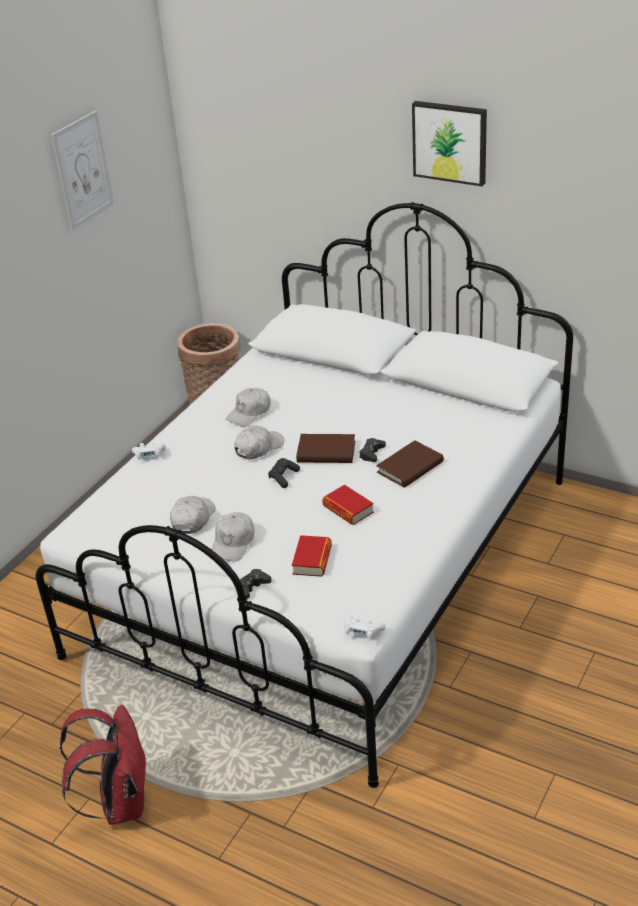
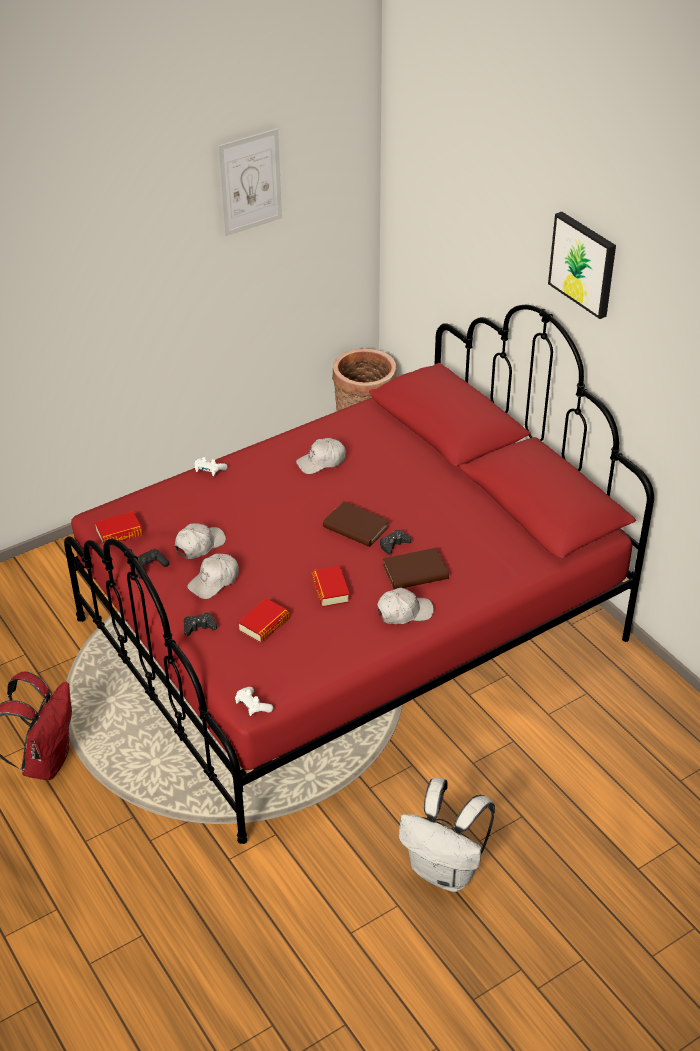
camera: 25 degrees right, 5 degrees up
(103, 538) = (119, 533): none -> book
(258, 448) = (303, 499): white cap -> white cap (404, 612)
(283, 477) = (301, 537): black game controller -> black game controller (150, 567)
(329, 565) = (351, 631): white bed -> red bed
(570, 725) = (445, 871): none -> white backpack

